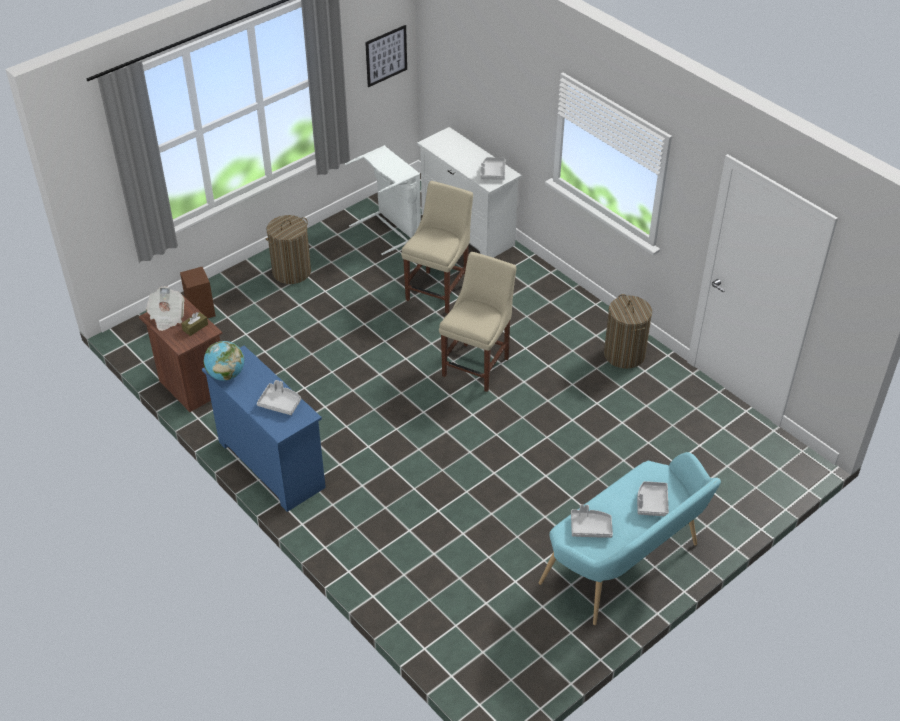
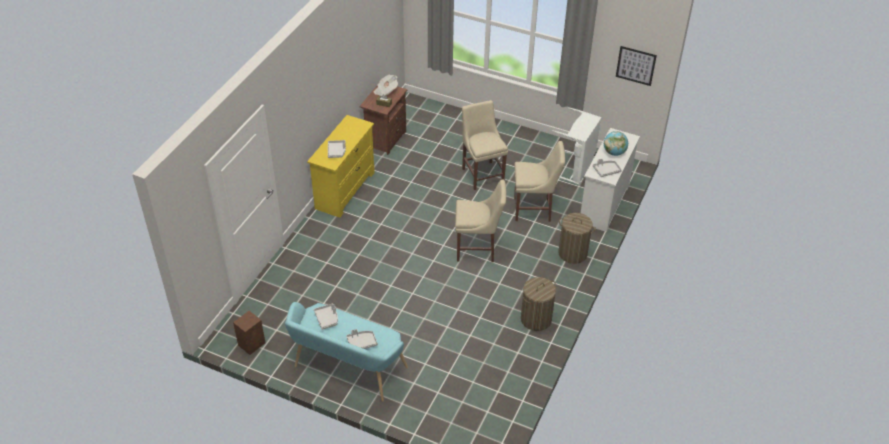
camera: 65 degrees right, 0 degrees up
(200, 310) = (445, 119): brown speaker -> brown speaker (252, 343)
(226, 375) = (347, 125): globe -> globe (614, 152)
(271, 464) = (345, 190): blue dresser -> yellow dresser
(291, 271) = (504, 141): laundry basket -> laundry basket (573, 253)
(339, 313) = (482, 174): none -> beige chair

